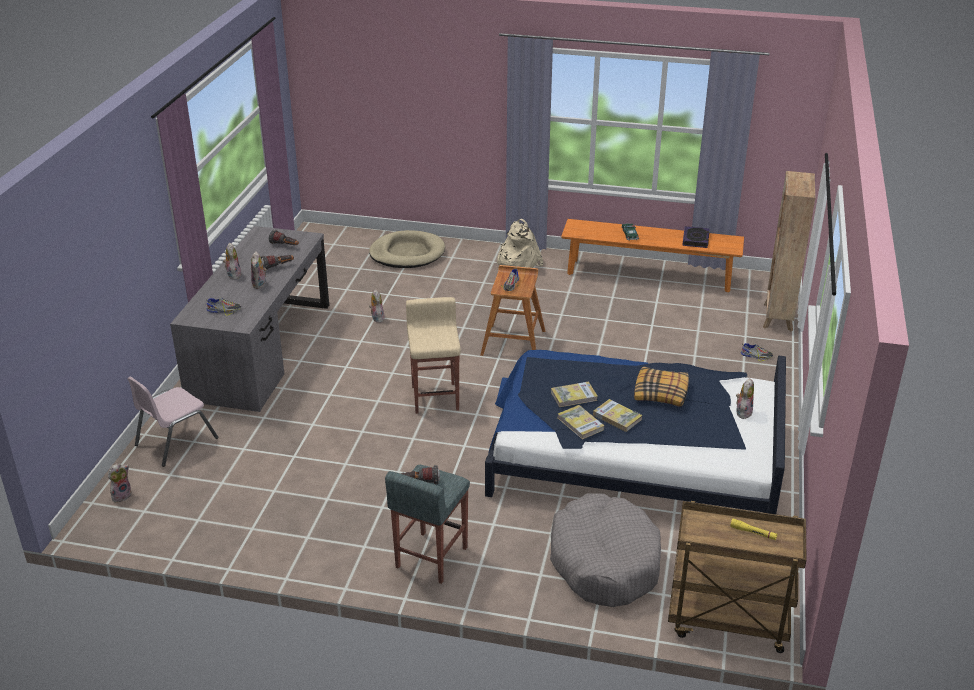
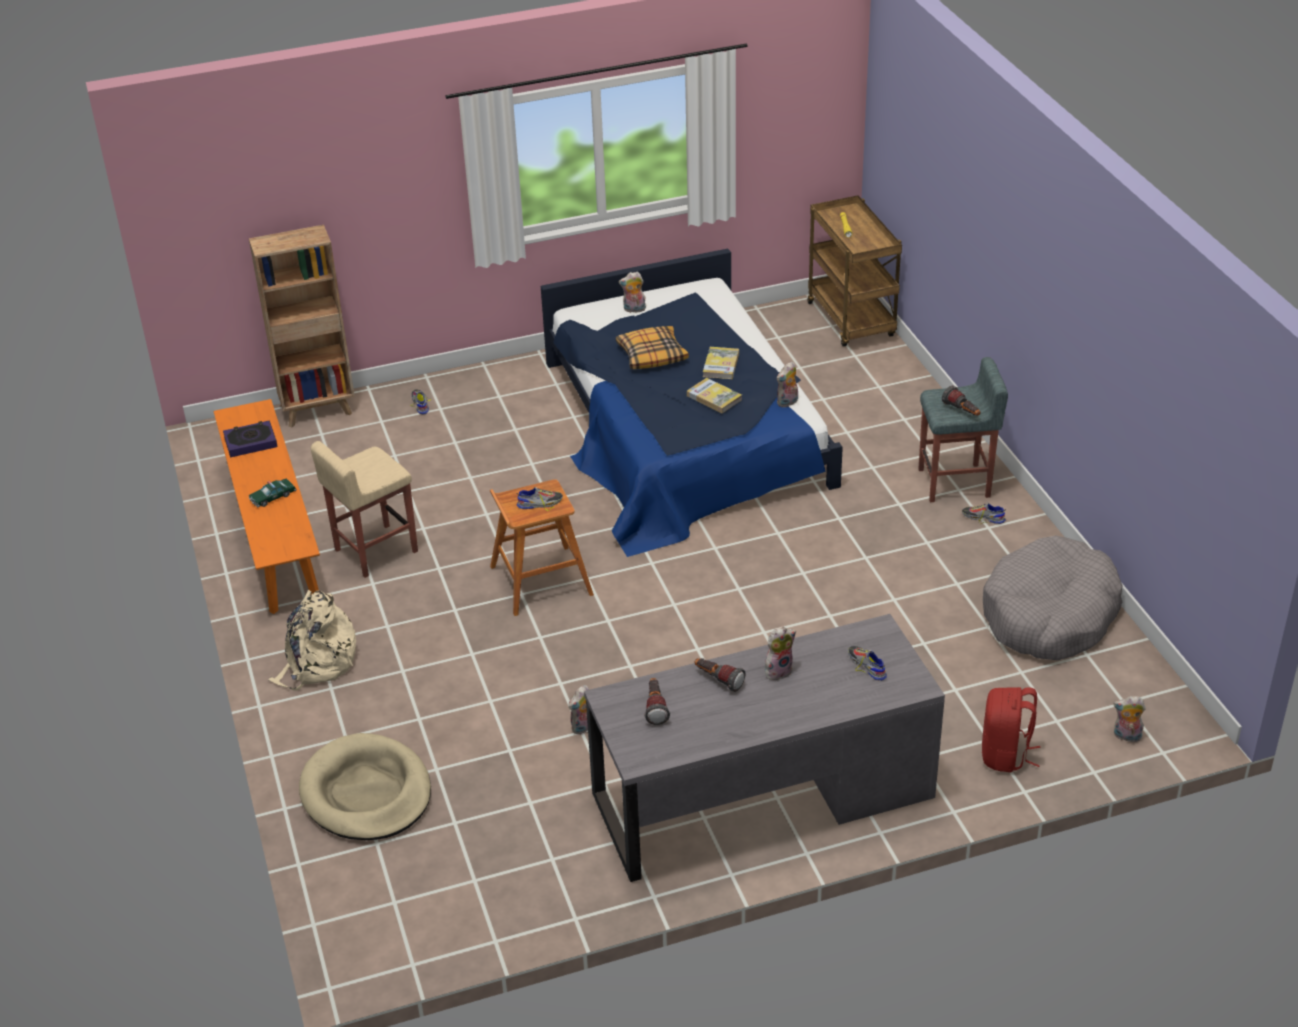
camera: 120 degrees left, 5 degrees up
(175, 441) = (1005, 755): pink chair -> red backpack
(233, 274) = (779, 711): plush toy -> plush toy (787, 403)
(377, 550) = (983, 517): none -> shoe
(435, 397) = (713, 591): beige stool -> beige stool (375, 551)
(580, 424) = (755, 380): book -> none
(604, 562) = (850, 393): grey dog bed -> grey dog bed (1049, 615)

